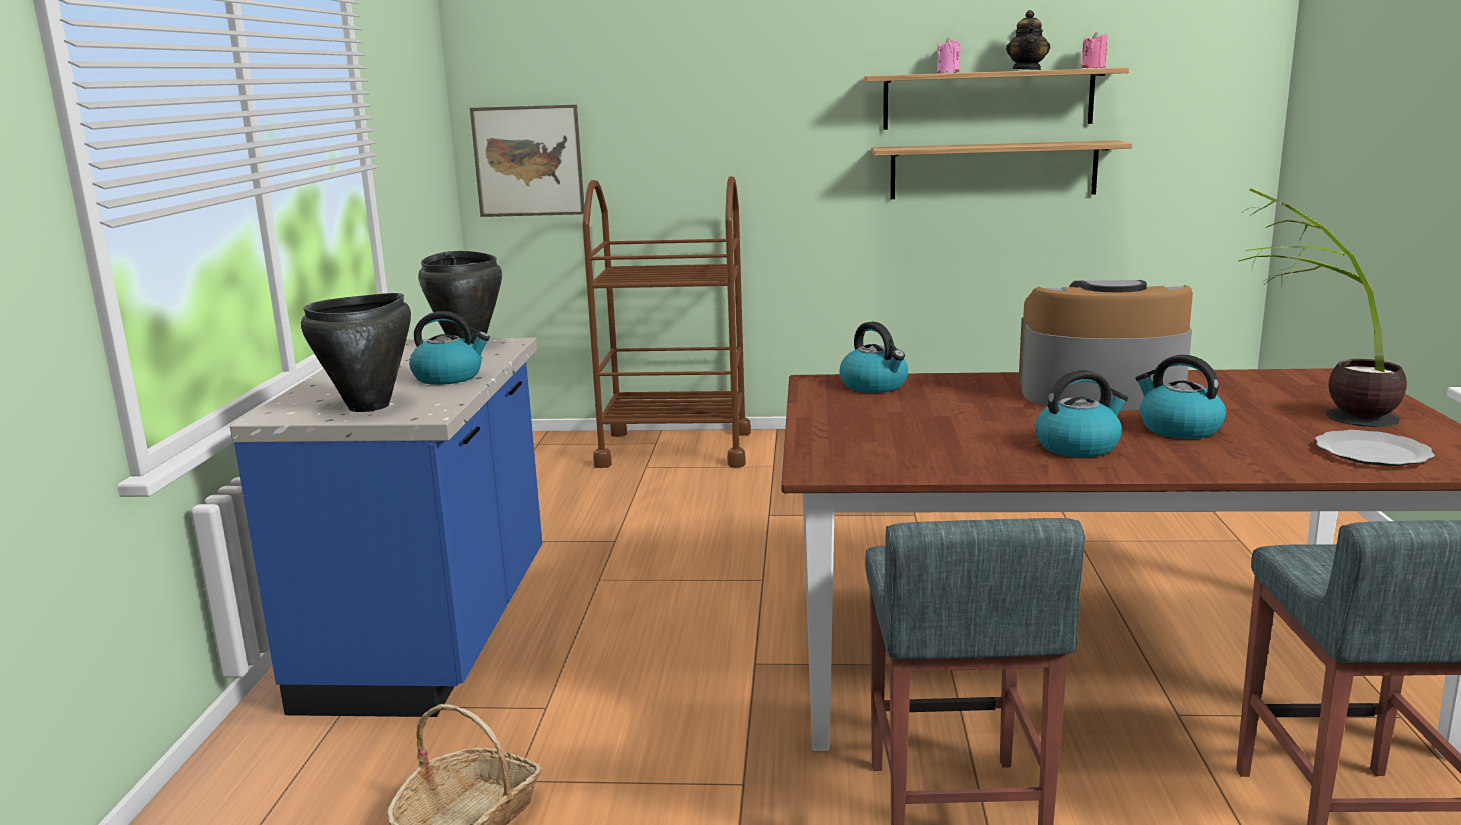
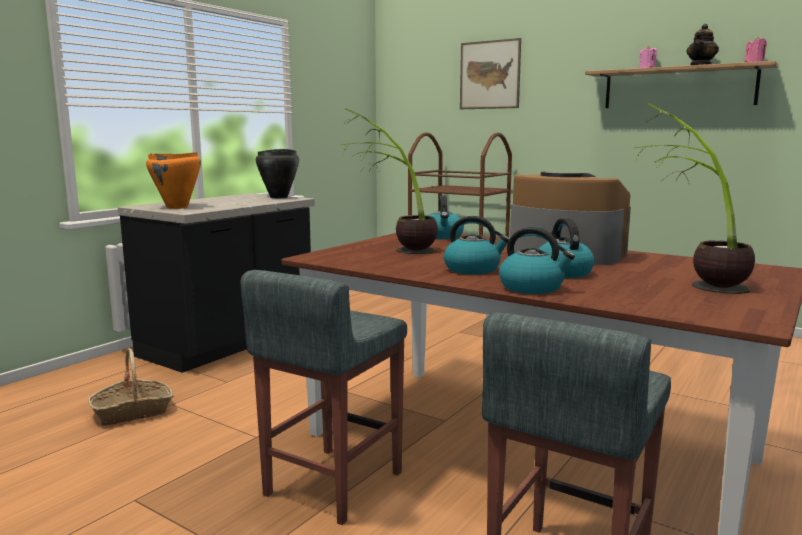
camera: 30 degrees right, 5 degrees down
(369, 406) = (177, 207): black cooking pot -> orange cooking pot
(434, 635) = (230, 343): blue counter -> black counter
(449, 377) = (235, 204): kettle -> kettle (532, 288)
(528, 161) = (409, 124): picture -> picture (489, 75)
(879, 425) = (394, 248): none -> potted plant
(993, 170) = (679, 137): shelf -> none
(1373, 453) = (665, 301): plate -> none

